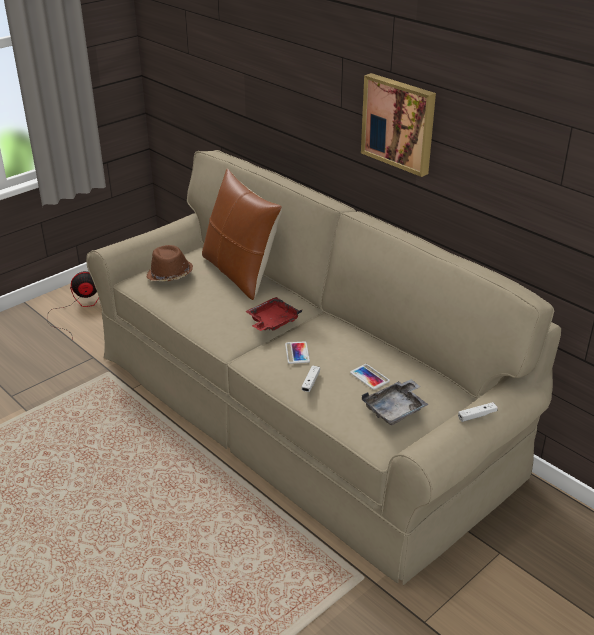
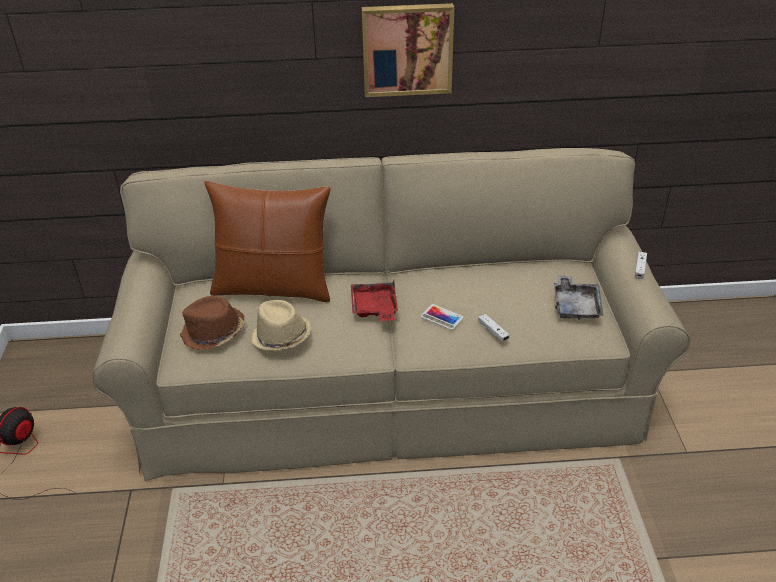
camera: 50 degrees left, 5 degrees up
(194, 300) = (281, 337): none -> beige hat
(369, 377) = (520, 296): phone -> none

